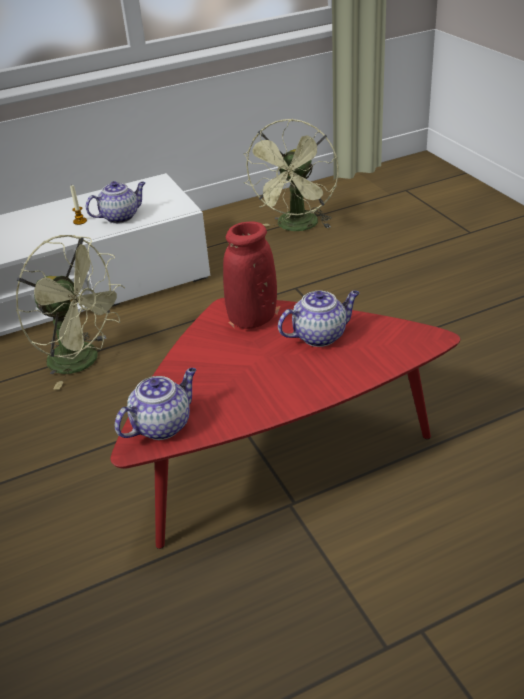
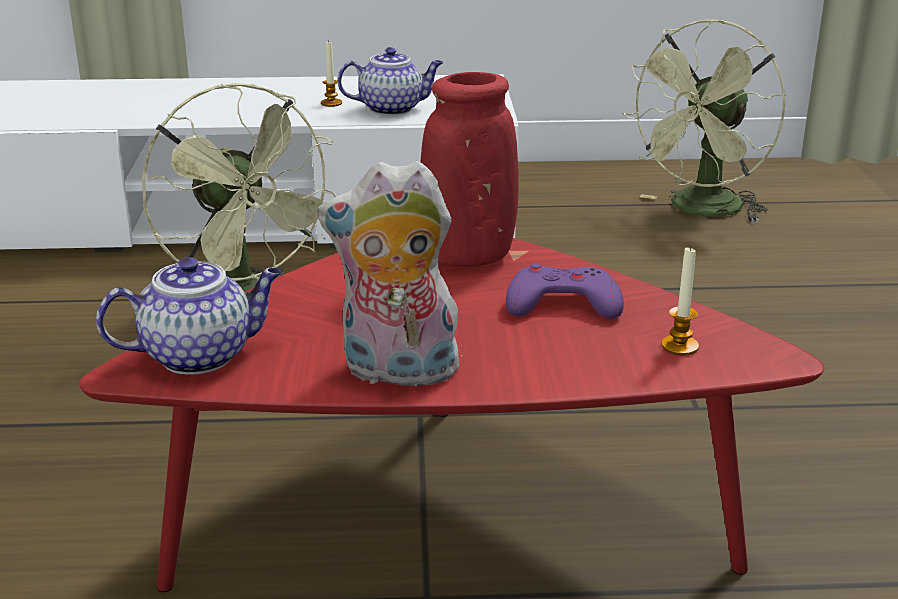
camera: 20 degrees right, 10 degrees down
(270, 403) = (397, 373): none -> plush toy
(320, 335) = (562, 303): teapot -> purple game controller
(391, 345) = (679, 346): none -> candle

